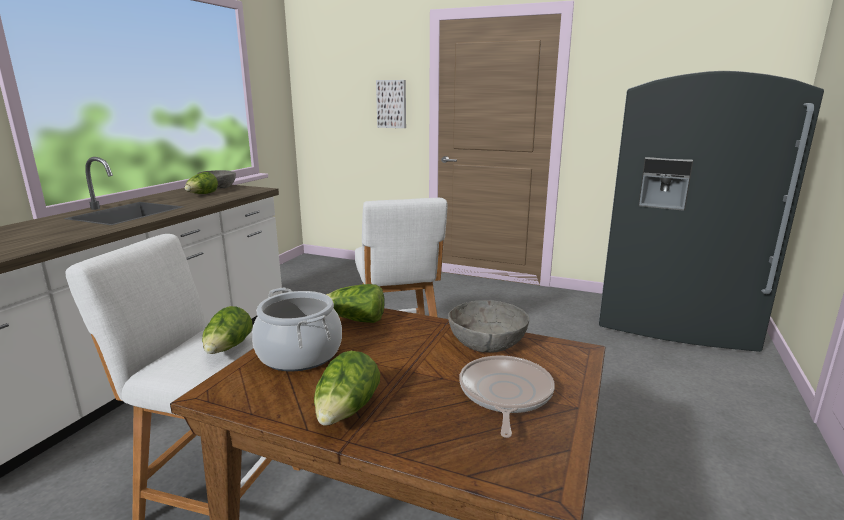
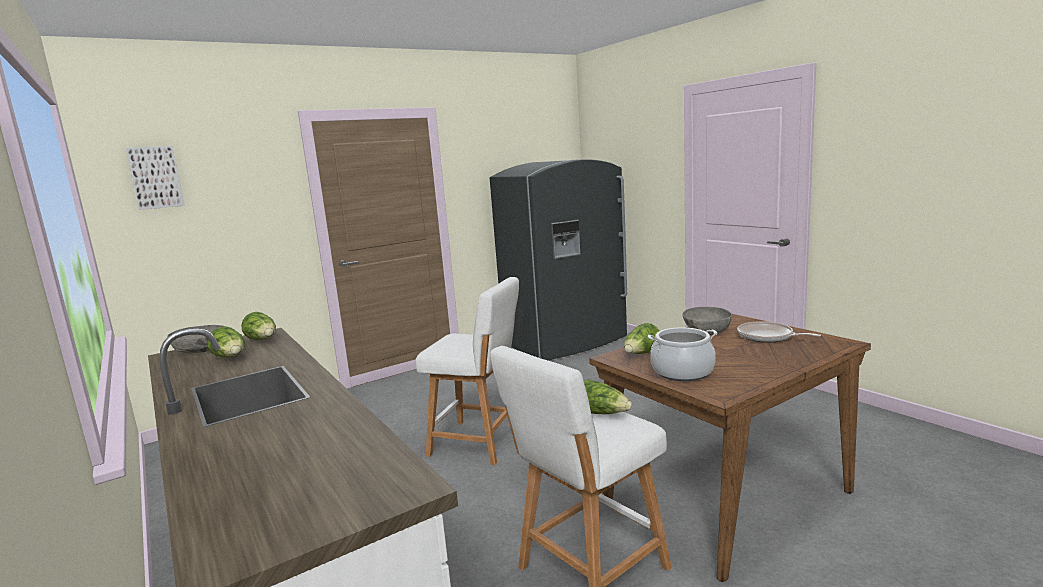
camera: 55 degrees left, 5 degrees down
(347, 411) = (765, 367): lettuce -> lettuce (263, 340)
(392, 104) = (265, 214): picture -> picture (155, 177)

